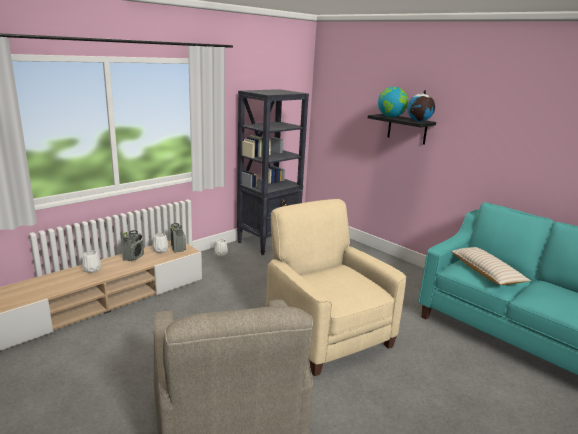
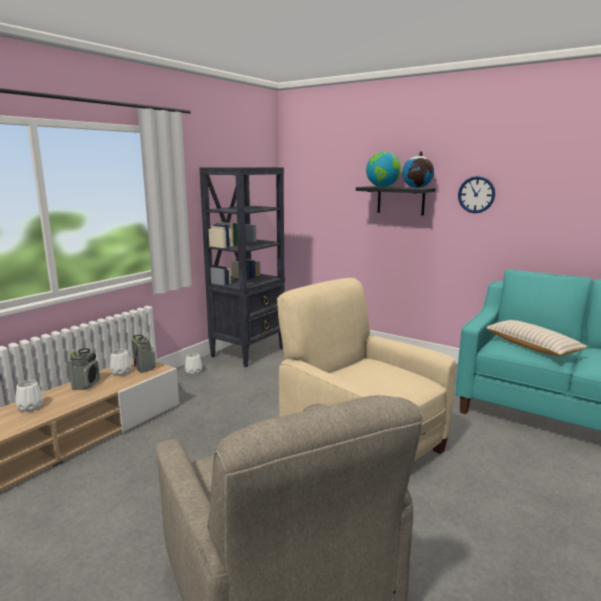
camera: 10 degrees left, 5 degrees down
(469, 132) = (476, 194): none -> wall clock

